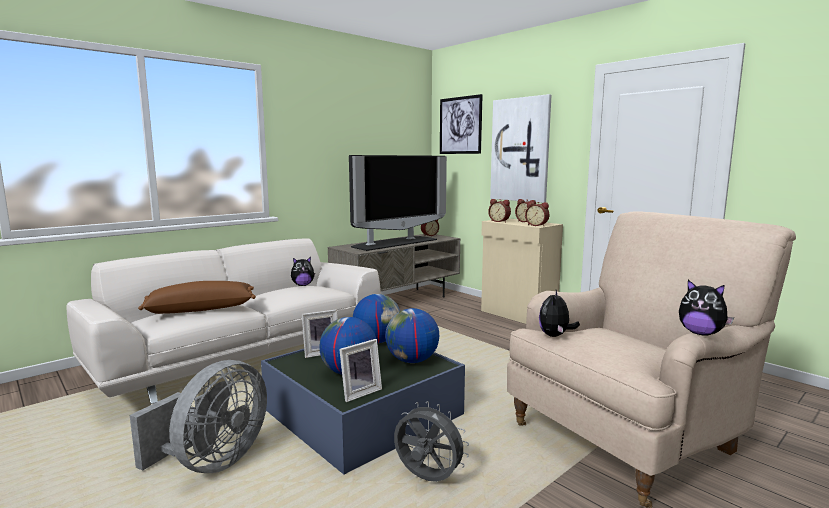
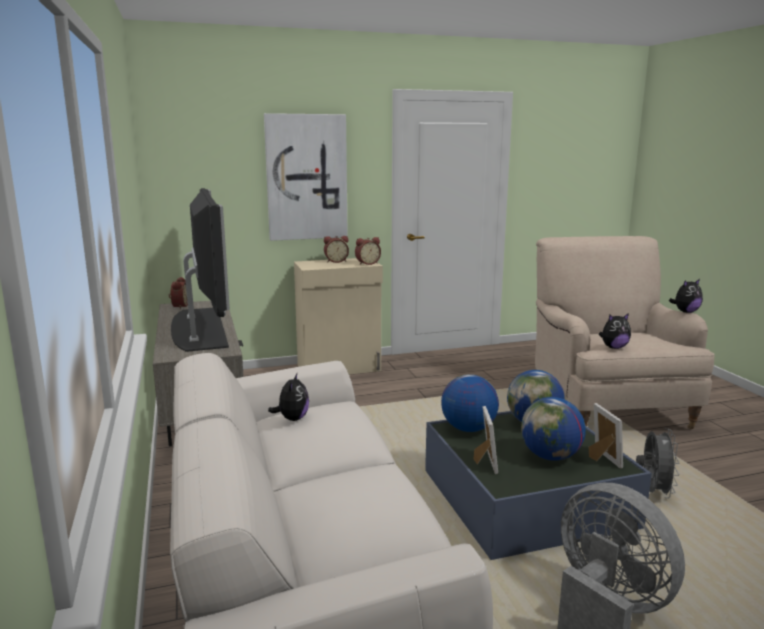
camera: 65 degrees left, 5 degrees up
(201, 309) = (365, 498): brown pillow -> none
(427, 479) = (653, 491): grey fan -> grey fan turned 135 degrees clockwise
(460, 125) = (201, 143): picture -> none
(499, 221) = (318, 266): alarm clock -> none
(555, 336) = (613, 347): plush toy -> plush toy turned 60 degrees counterclockwise

